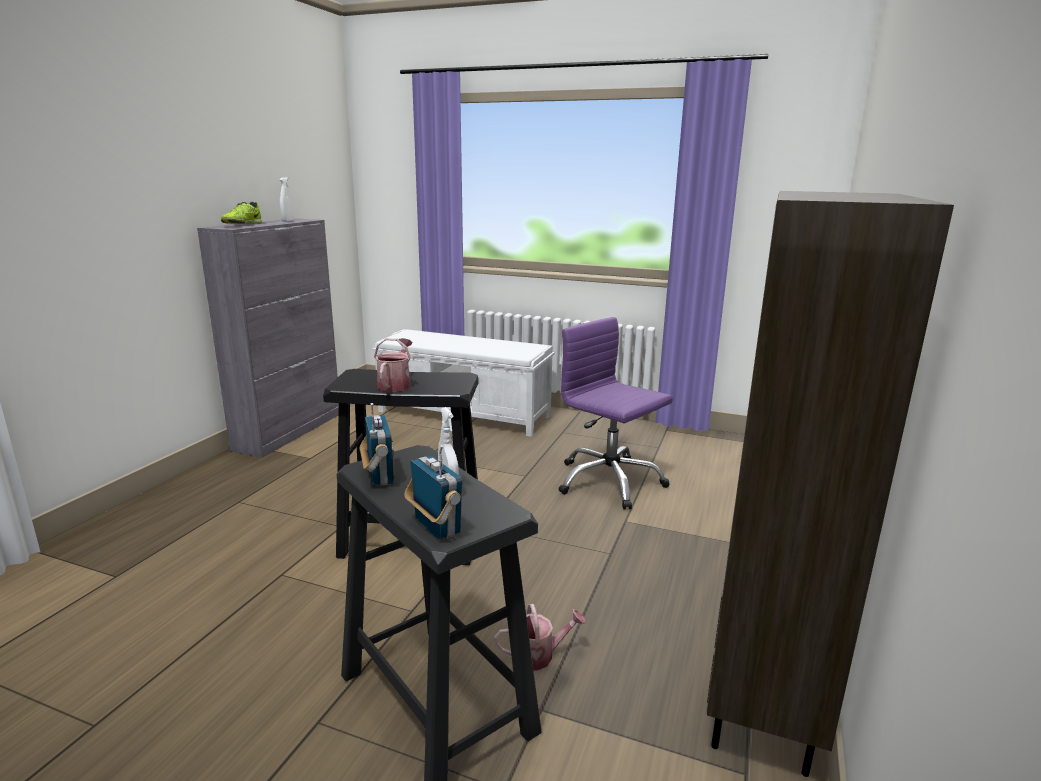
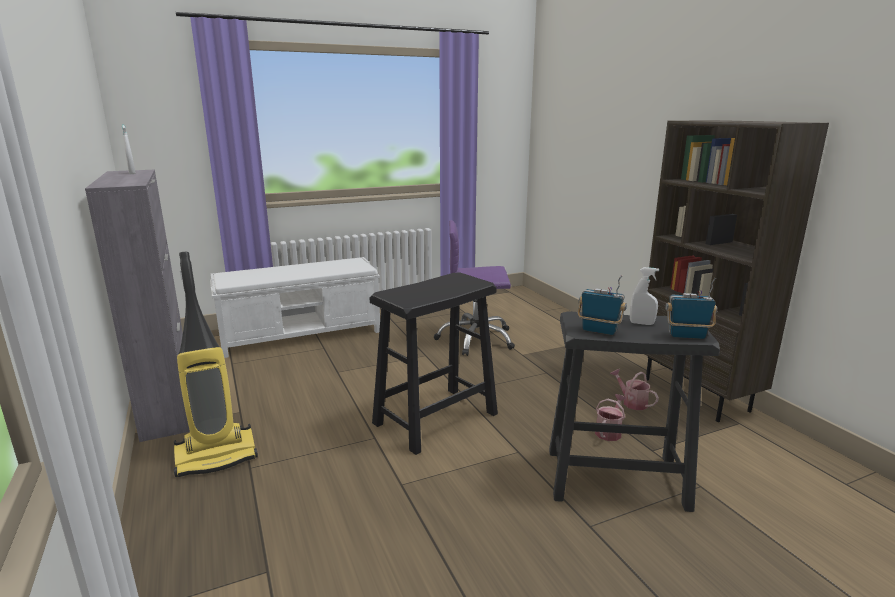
camera: 45 degrees left, 0 degrees up
(241, 483) = (217, 456): none -> vacuum cleaner
(242, 225) = (118, 181): shoe -> none
(395, 384) = (436, 291): watering can -> watering can (632, 402)

